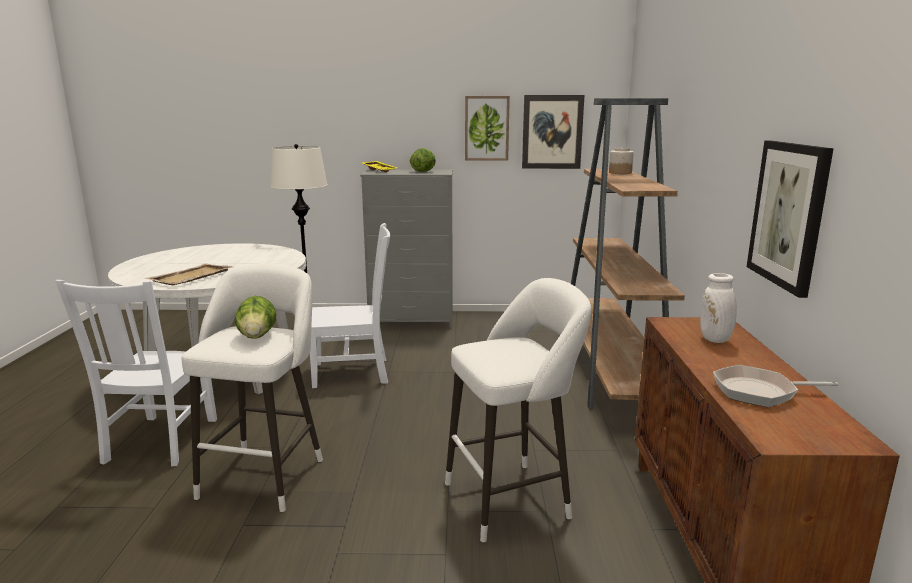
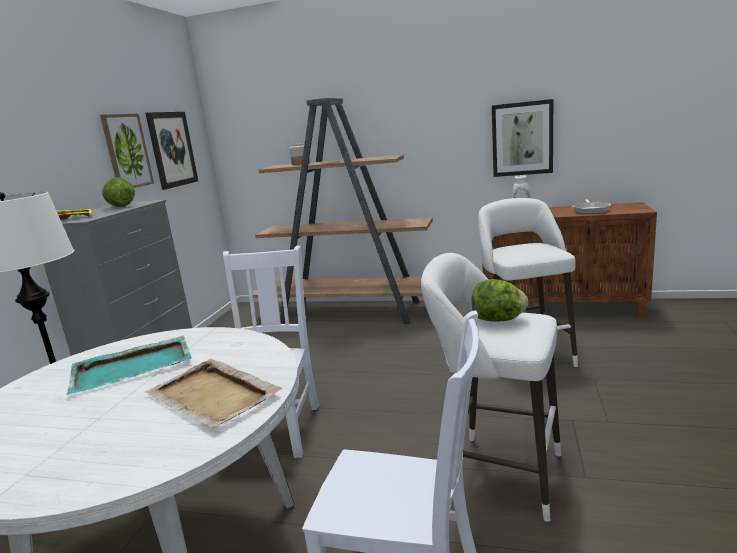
camera: 75 degrees left, 0 degrees up
(247, 258) = (133, 367): none -> turquoise tray

